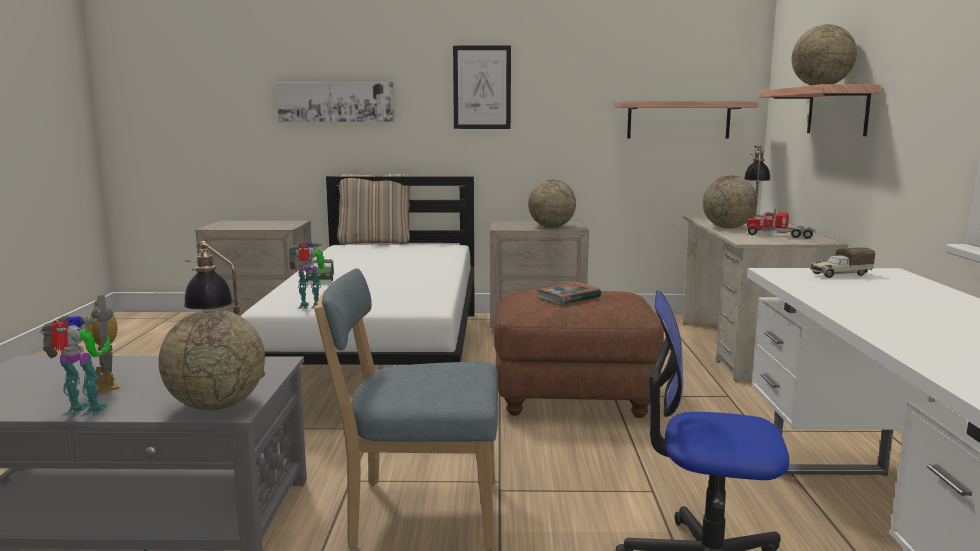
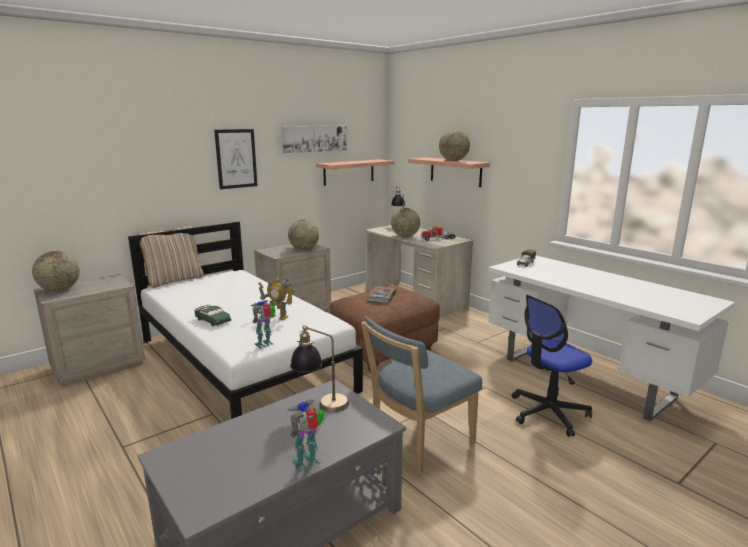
camera: 40 degrees left, 5 degrees up
(106, 384) = (269, 443): toy robot -> toy robot (277, 317)
(217, 405) = (368, 426): globe -> globe (60, 290)
(336, 102) = (126, 176): picture -> picture (314, 138)

